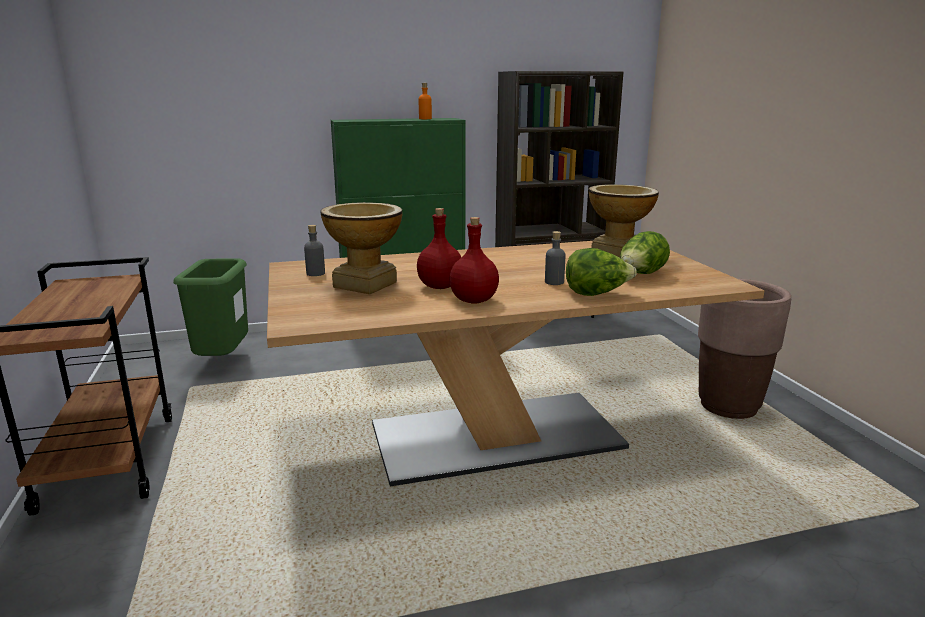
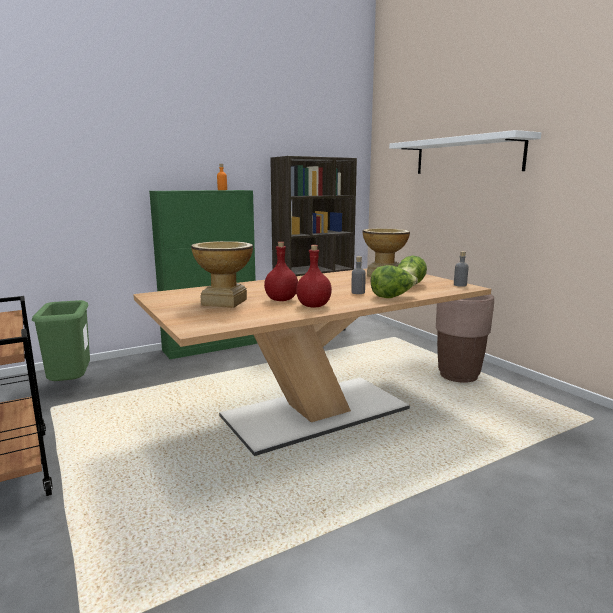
camera: 15 degrees left, 5 degrees down
(315, 273) = (178, 298): grey bottle -> grey bottle (460, 285)
(785, 71) = (467, 156): none -> white shelf

